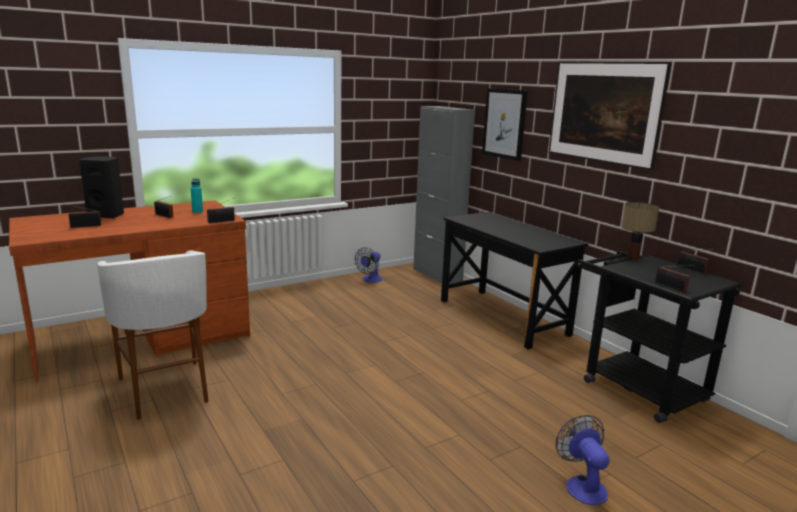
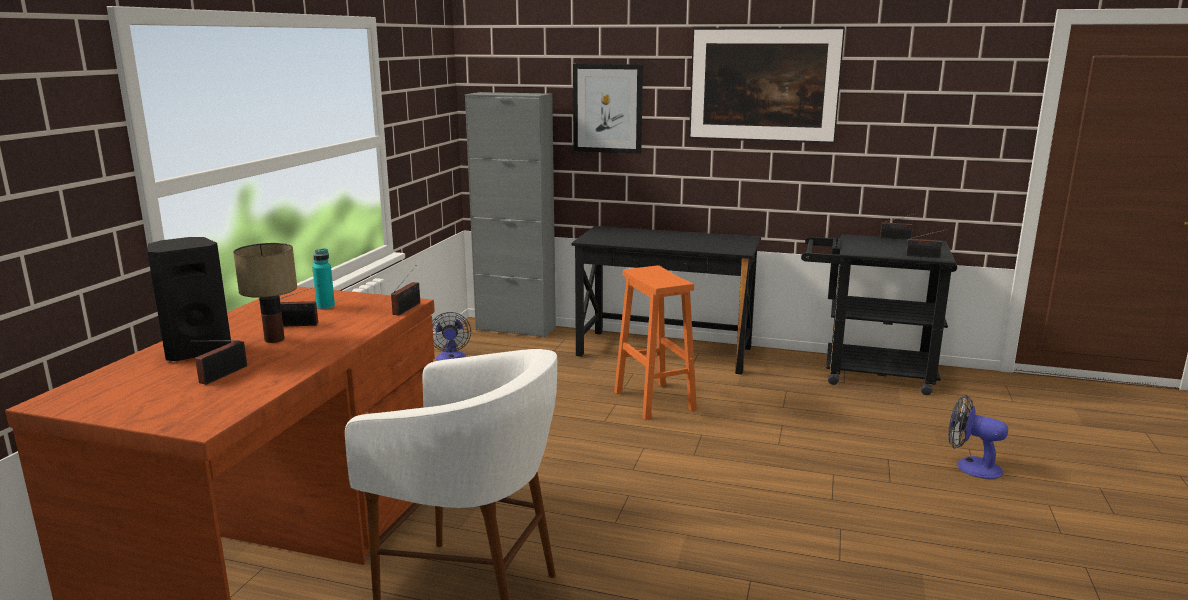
camera: 40 degrees left, 0 degrees up
(435, 341) = (653, 400): none -> orange stool
(633, 257) = (841, 239): table lamp -> table lamp (274, 339)

